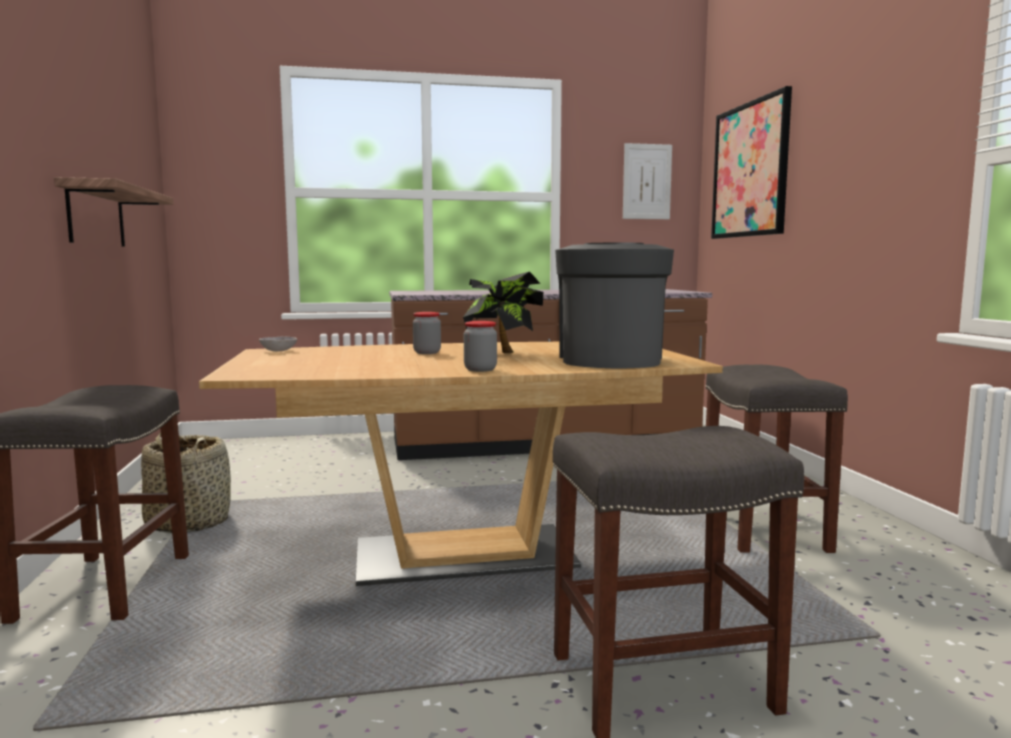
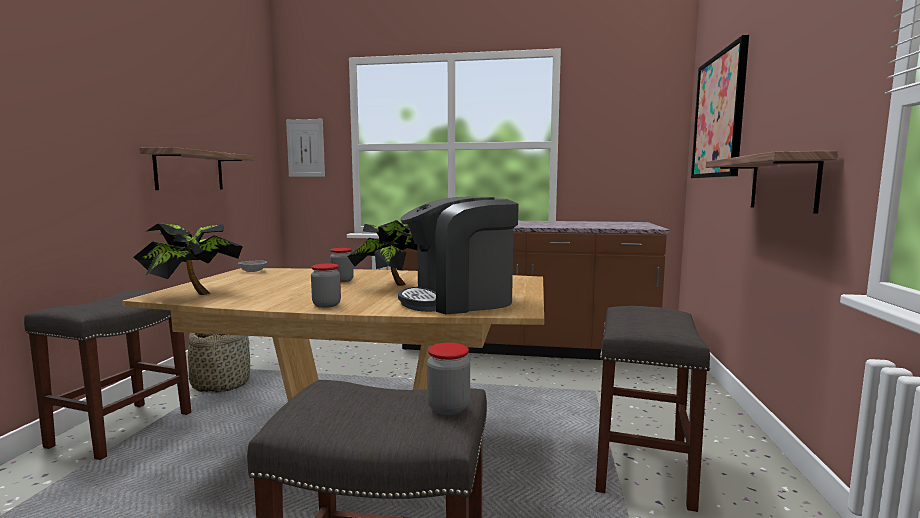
camera: 20 degrees right, 0 degrees up
(279, 372) = (191, 295): none -> potted plant
(610, 359) = (459, 300): coffee machine -> coffee machine turned 135 degrees counterclockwise
(647, 181) = (637, 129): picture -> picture (305, 148)
(737, 433) = (448, 407): none -> jar
(849, 238) = (783, 183): none -> shelf

